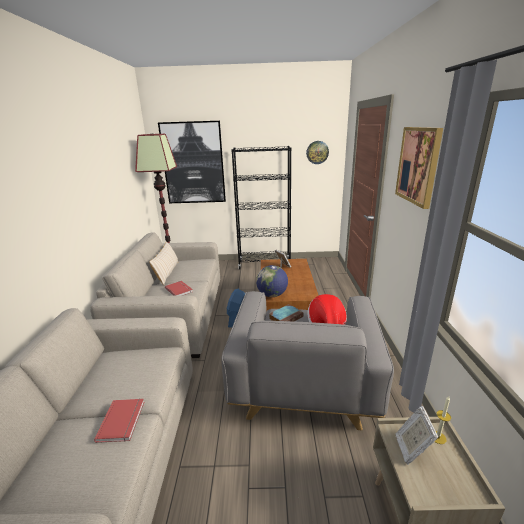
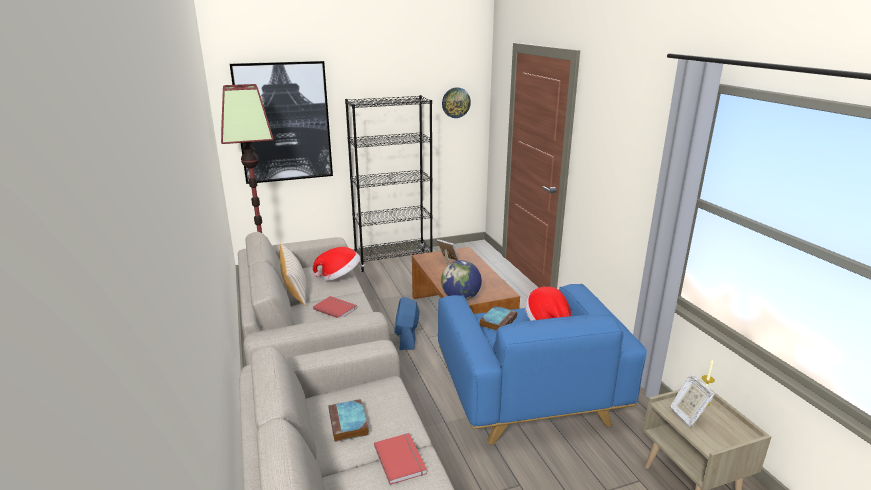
camera: 20 degrees left, 0 degrees up
(114, 379) = (349, 424): none -> book
(200, 268) = (339, 276): none -> hat
(303, 382) = (528, 394): grey armchair -> blue armchair
(418, 165) = (627, 136): picture -> none

